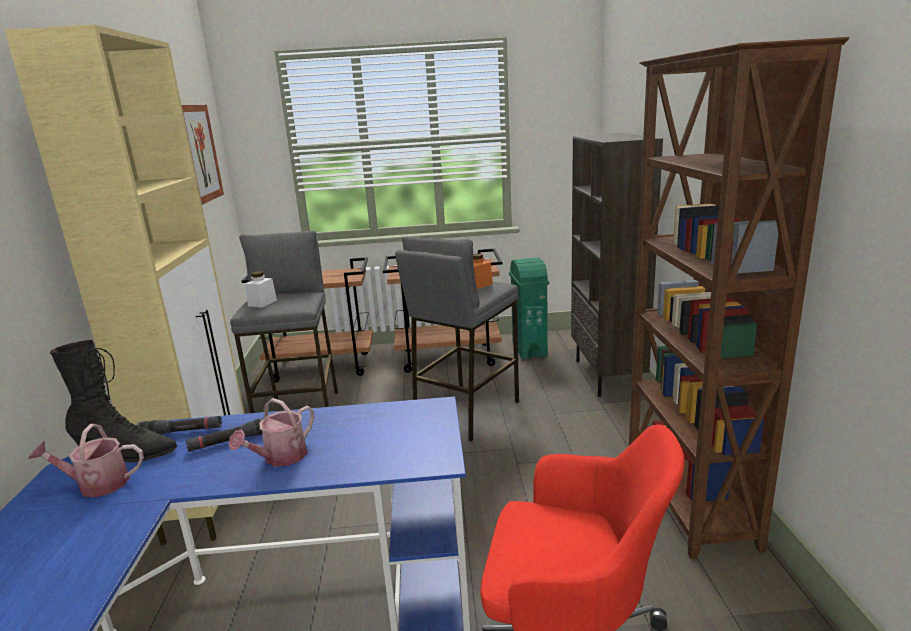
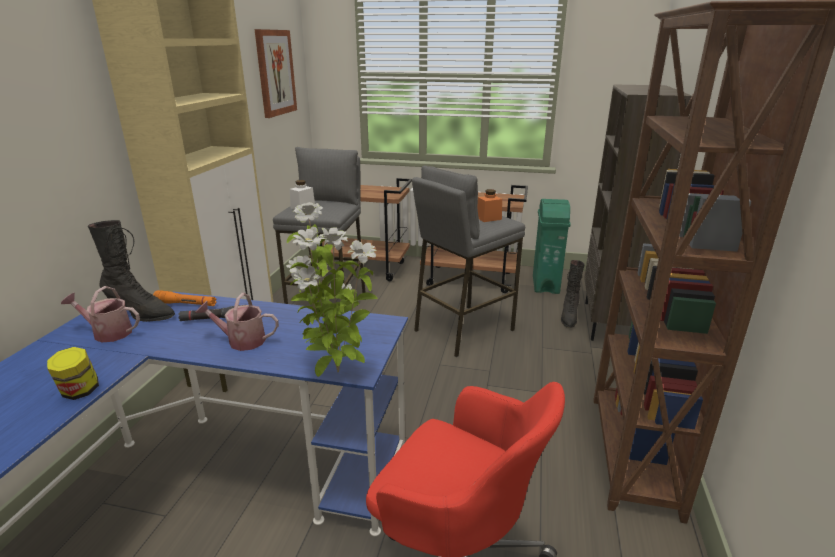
camera: 15 degrees right, 5 degrees up
(104, 560) = (80, 392): none -> jar
(182, 432) = (186, 304): black flashlight -> orange flashlight
(281, 458) = (241, 341): watering can -> watering can turned 45 degrees clockwise
(415, 468) = (336, 373): none -> potted plant
(567, 378) = (569, 317): none -> black boot

